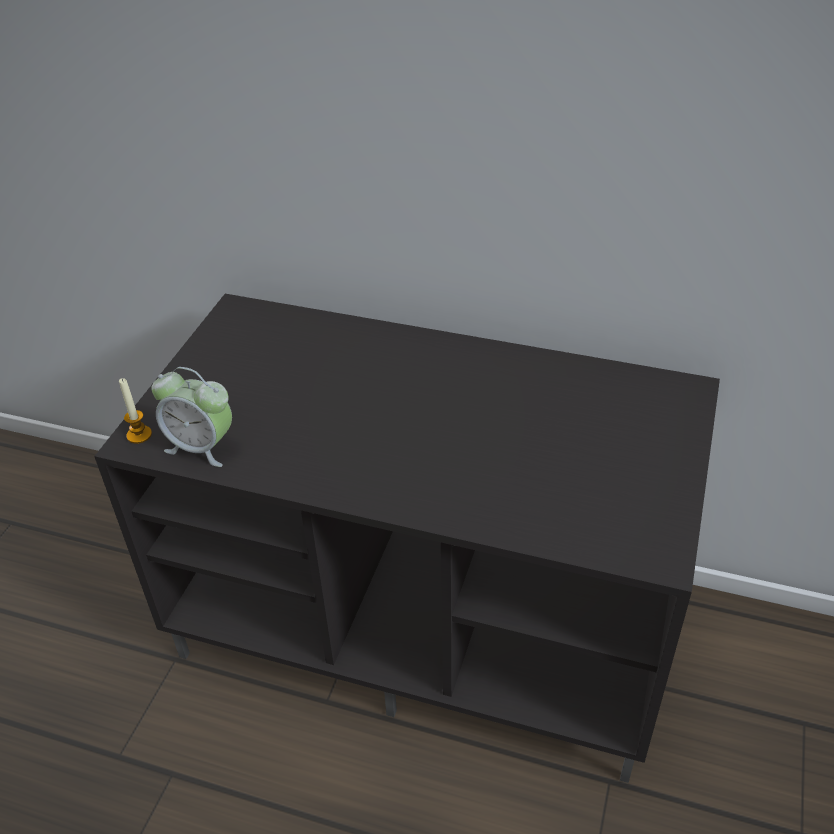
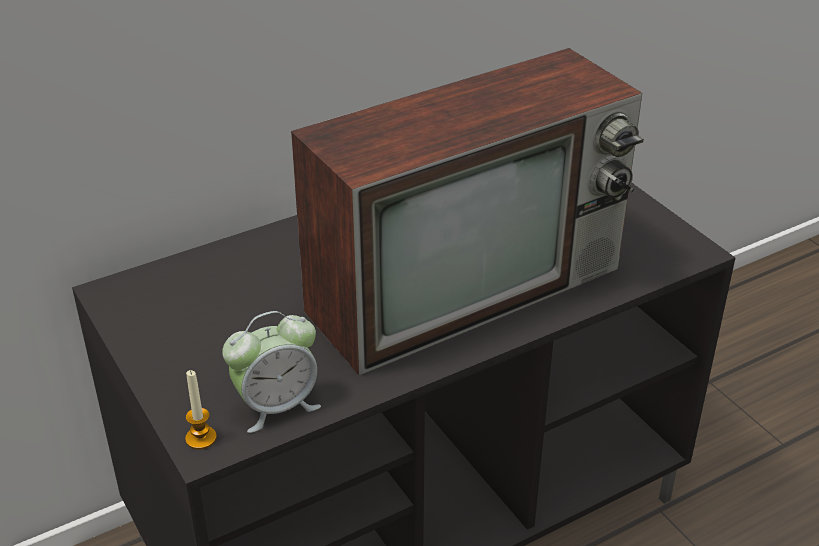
camera: 50 degrees left, 5 degrees down
(436, 455) = (469, 286): none -> television

